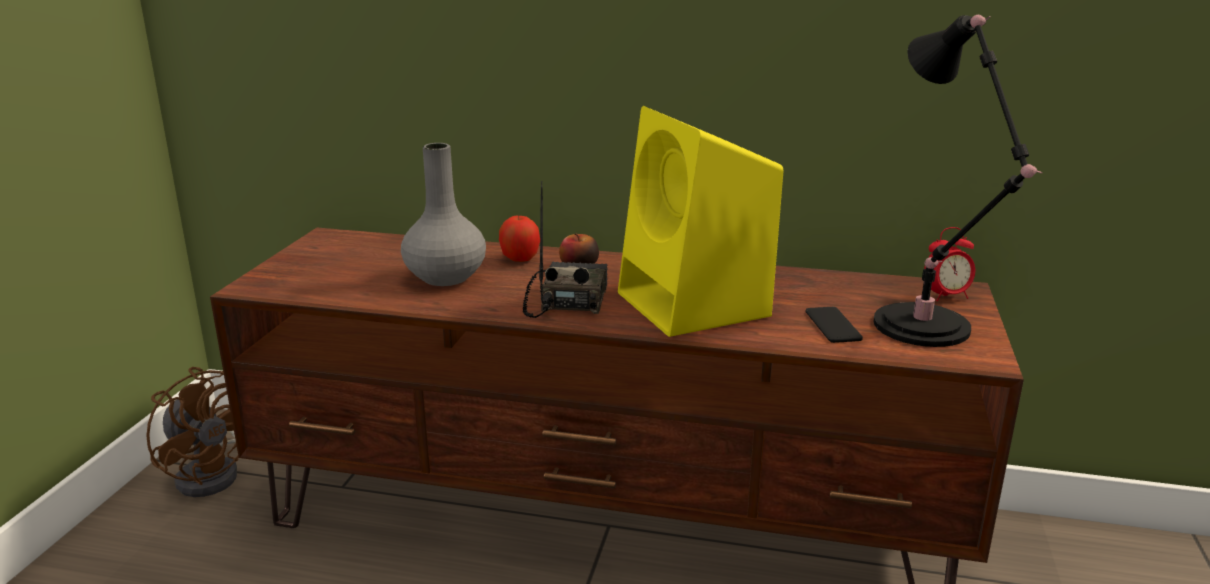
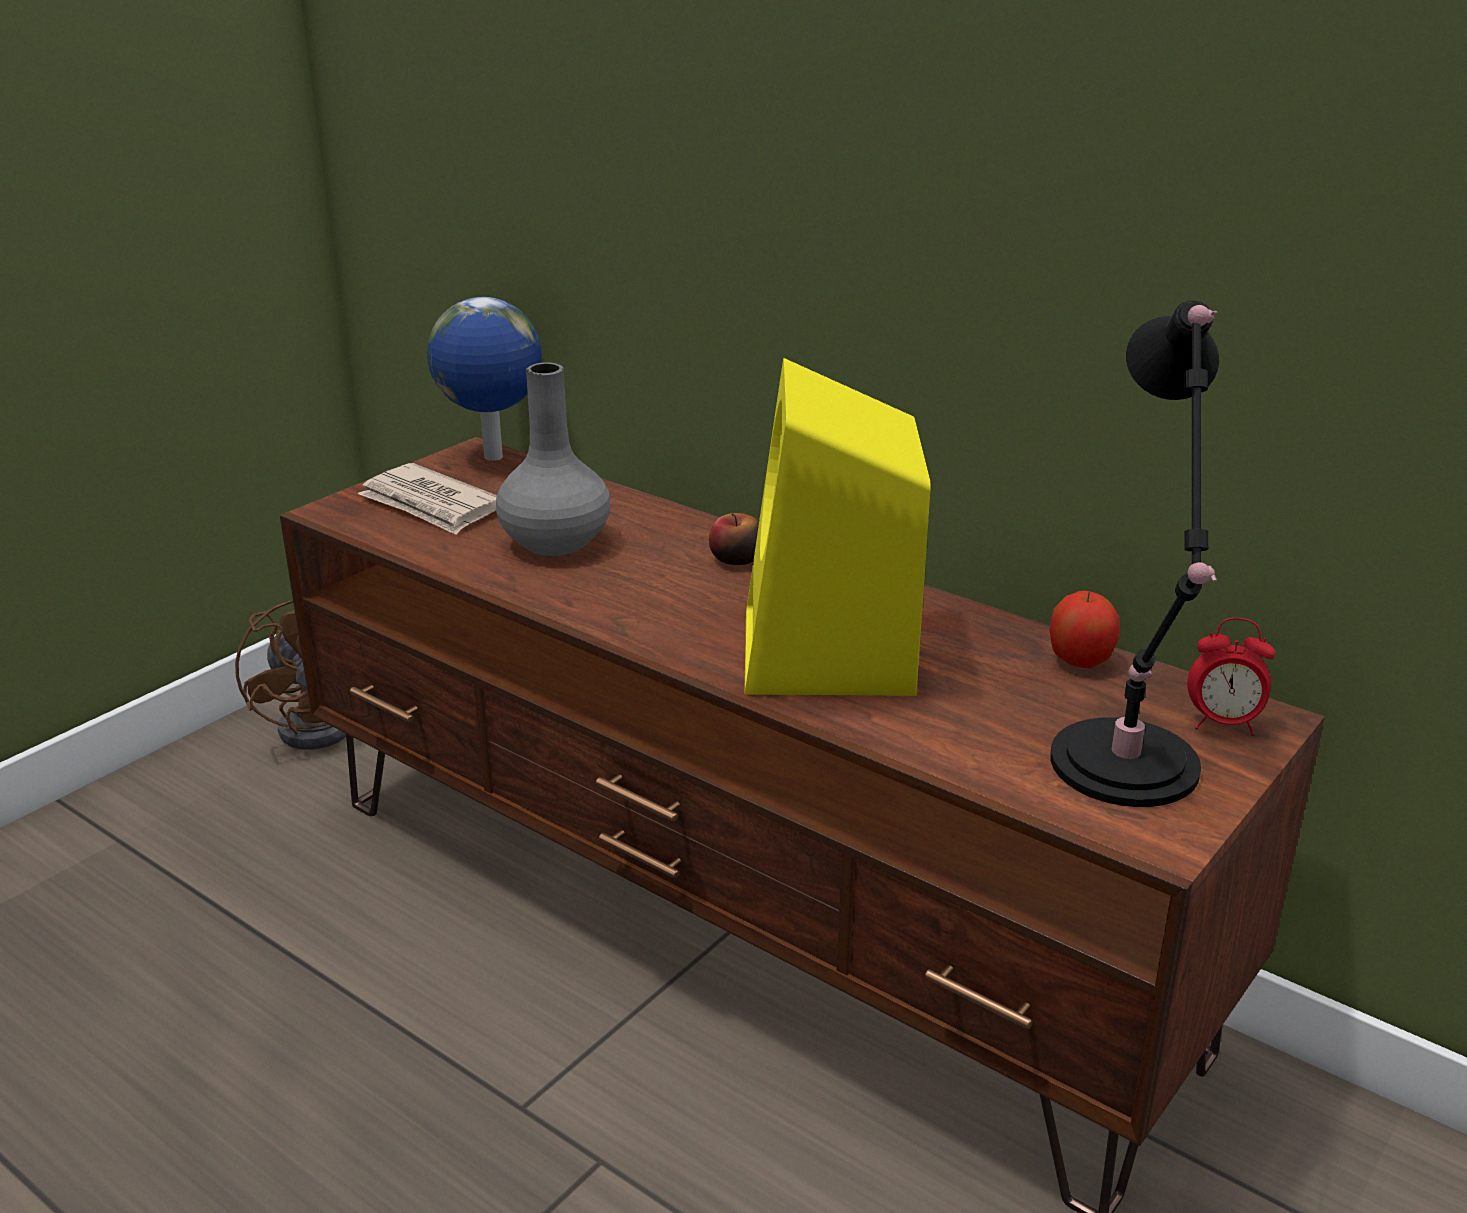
camera: 25 degrees right, 5 degrees up
(328, 271) = (431, 505): none -> newspaper
(344, 237) = (493, 458): none -> globe
(520, 259) = (672, 533): apple -> apple (1080, 660)
(567, 300) = (669, 609): radio -> none
(833, 325) = (989, 731): phone -> none

